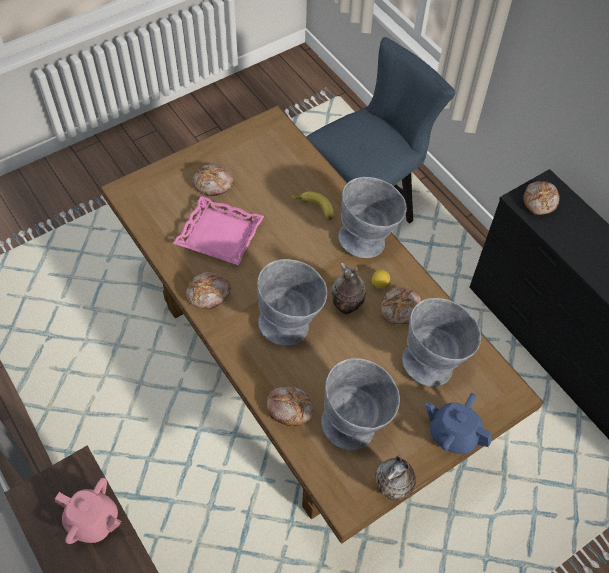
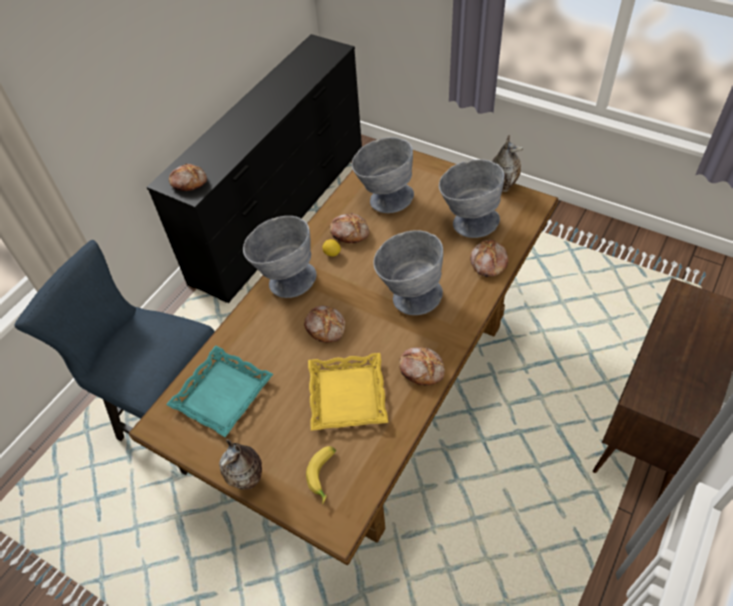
camera: 110 degrees left, 5 degrees down
(93, 521) = (669, 361): pink teapot -> none
(214, 184) = (282, 435): bread -> bread (326, 327)
(220, 234) = (346, 395): pink tray -> yellow tray
(273, 162) = (223, 395): none -> turquoise tray
(314, 209) = (272, 332): banana -> banana (325, 475)
(346, 307) = (370, 265): vase -> vase (248, 480)
(453, 434) = (437, 171): blue teapot -> none

